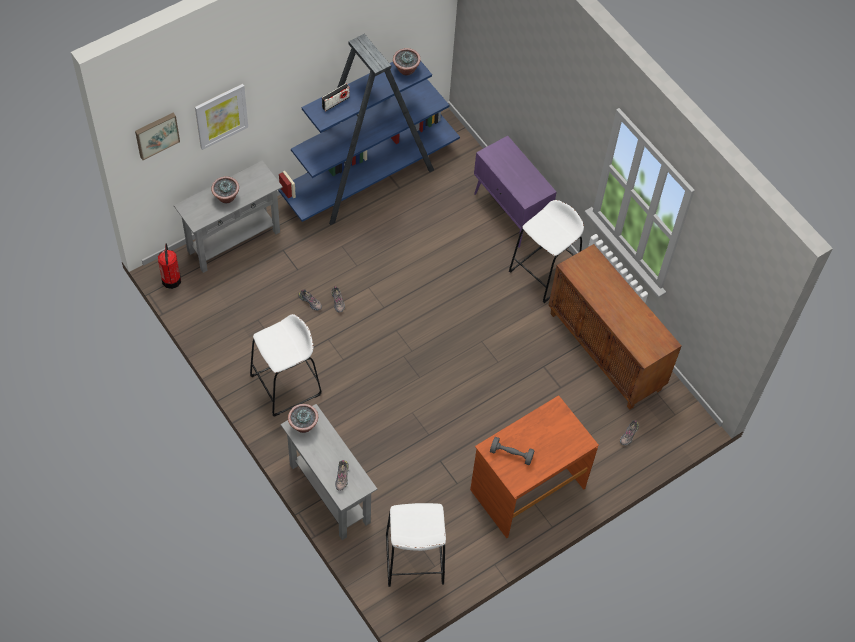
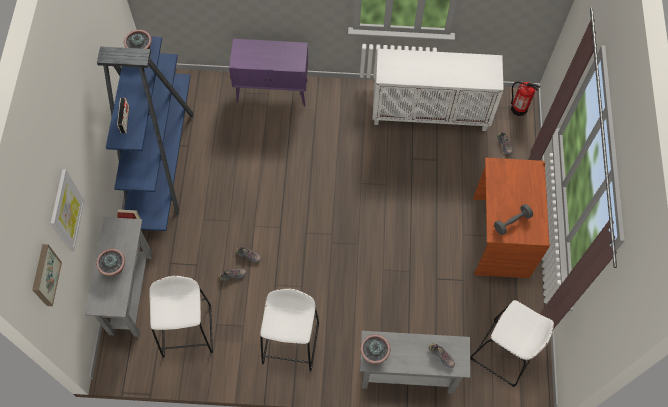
camera: 50 degrees left, 5 degrees up
(171, 280) = (125, 365): fire extinguisher -> fire extinguisher (518, 108)
(544, 273) = (338, 105): white stool -> white stool (187, 331)
(606, 351) = (430, 113): brown cabinet -> white cabinet

